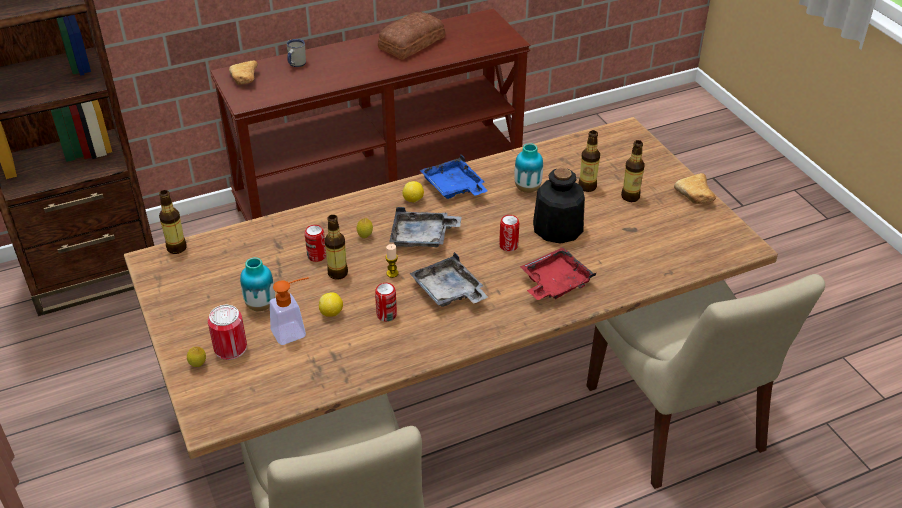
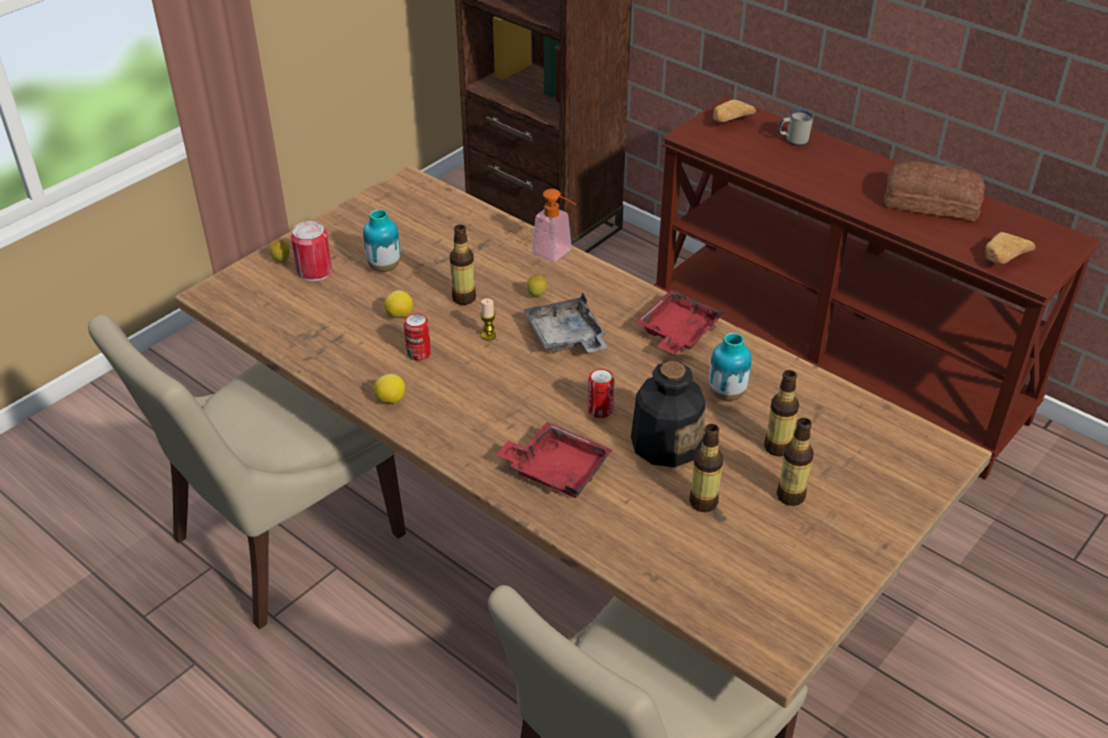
camera: 65 degrees right, 0 degrees up
(176, 248) = (435, 188): bottle -> bottle (703, 502)
(294, 331) = (359, 300): soap dispenser -> soap dispenser (557, 254)
(317, 256) = (482, 275): can -> none
(413, 200) = (627, 310): lemon -> lemon (390, 400)
(448, 292) = (484, 387): grey tray -> none
(454, 187) = (677, 333): blue tray -> red tray
(696, 197) = (849, 568): bread -> bread (1002, 259)

